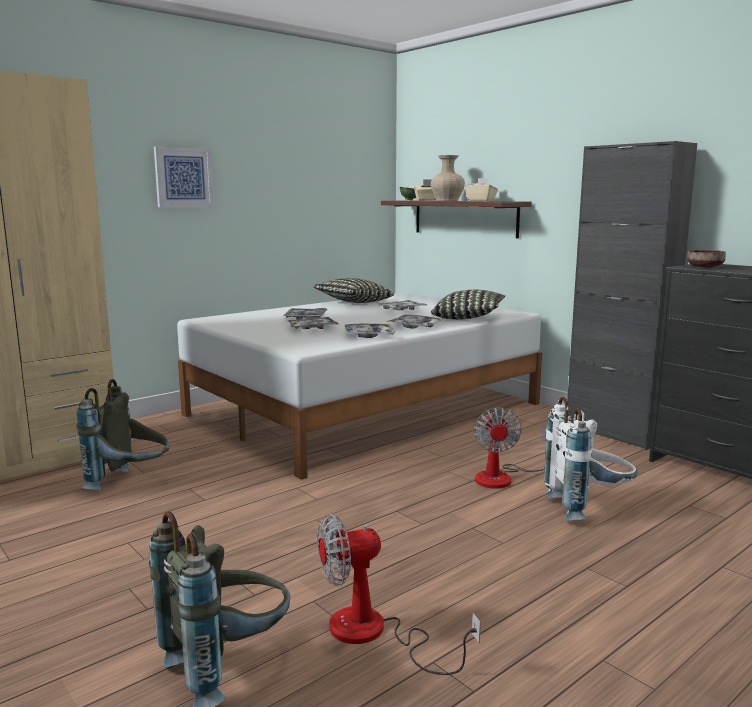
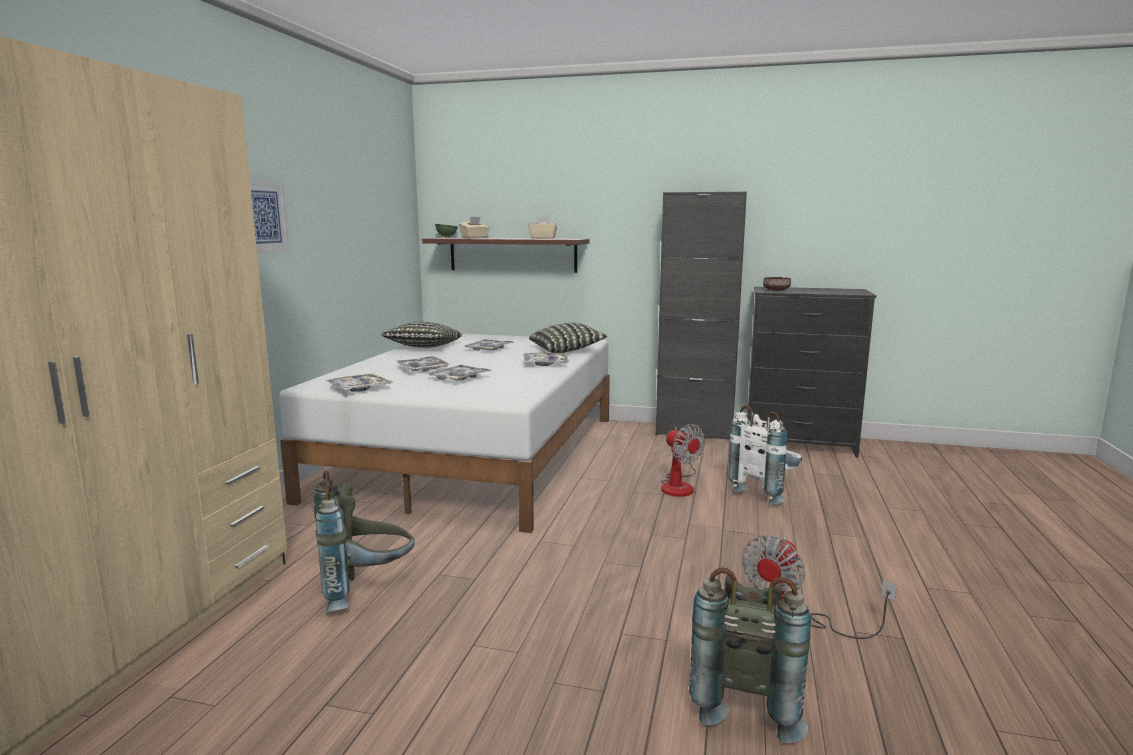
camera: 35 degrees left, 0 degrees up
(369, 335) = (531, 378): tray -> tray (359, 388)
(447, 200) = (504, 238): beige vase -> none

